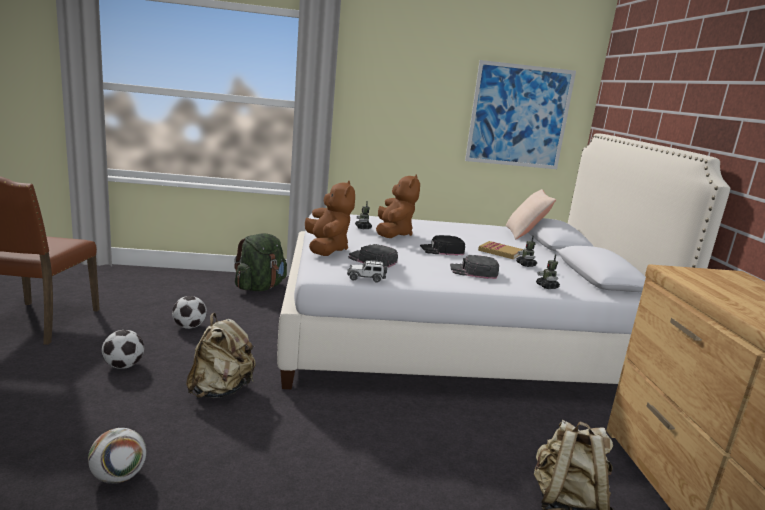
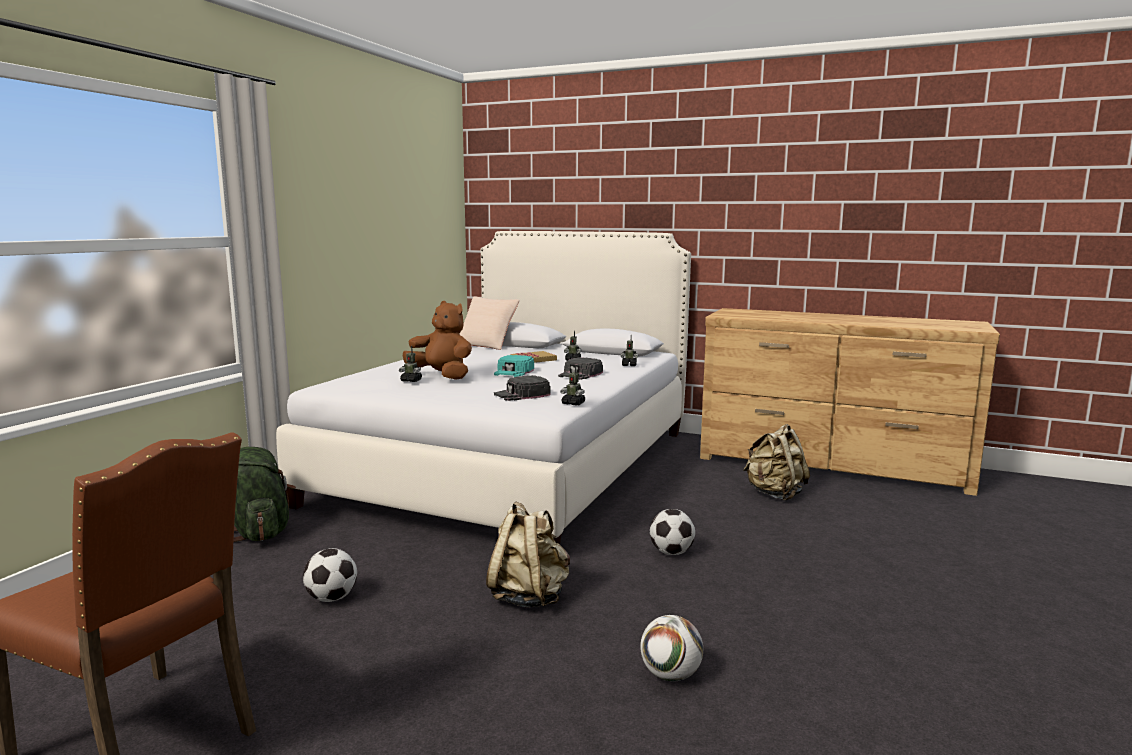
camera: 60 degrees left, 5 degrees down
(124, 366) = (407, 659): football -> football (671, 552)
(326, 249) = (469, 403): brown plush toy -> none
(366, 278) = (573, 403): toy car -> toy robot
(442, 250) = (514, 371): black cap -> turquoise cap
(519, 116) = (421, 224): picture -> none

